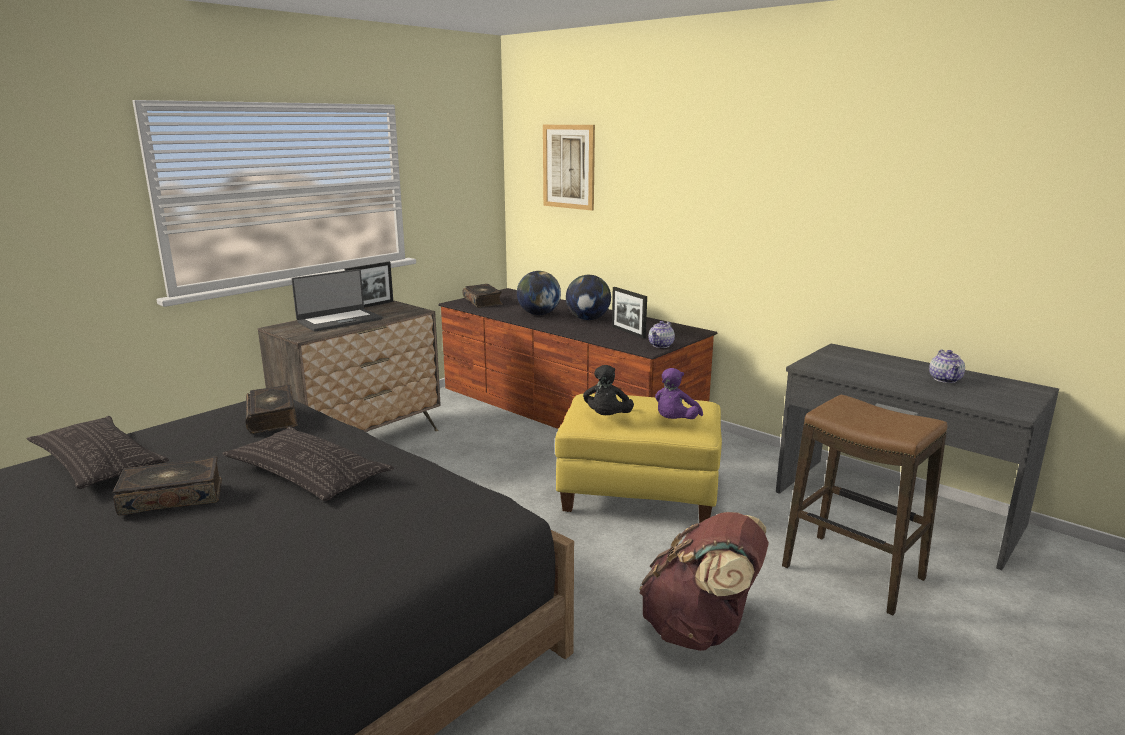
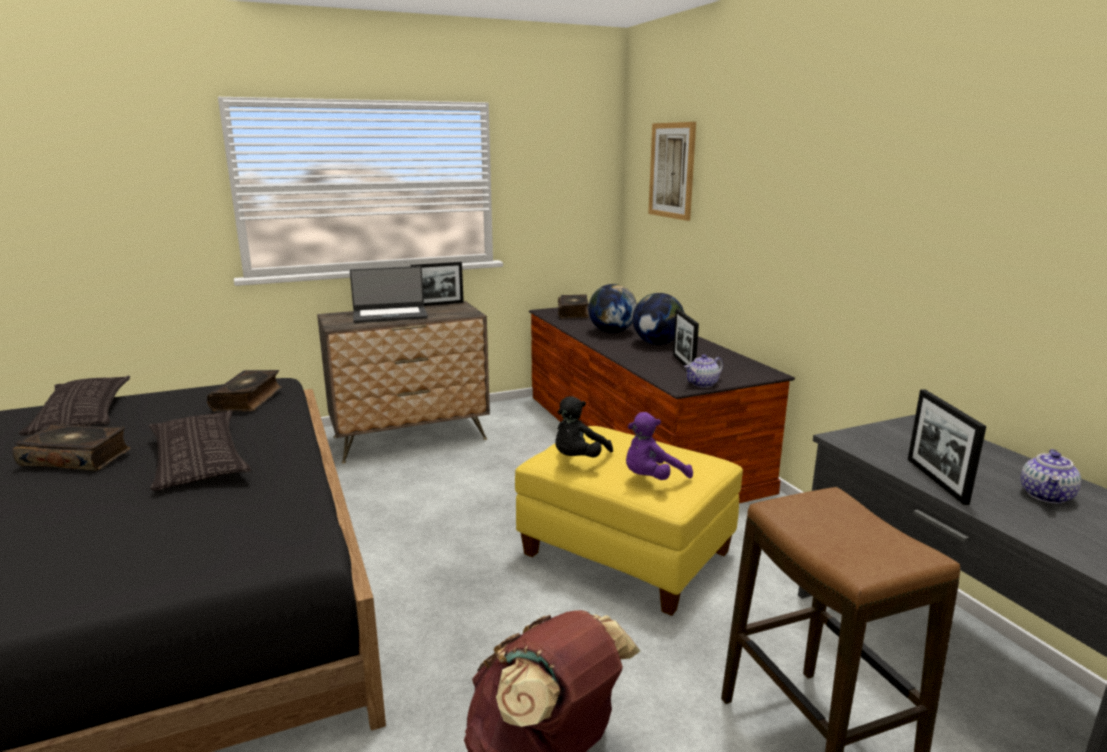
camera: 25 degrees right, 0 degrees up
(884, 381) = (936, 480): none -> picture frame

